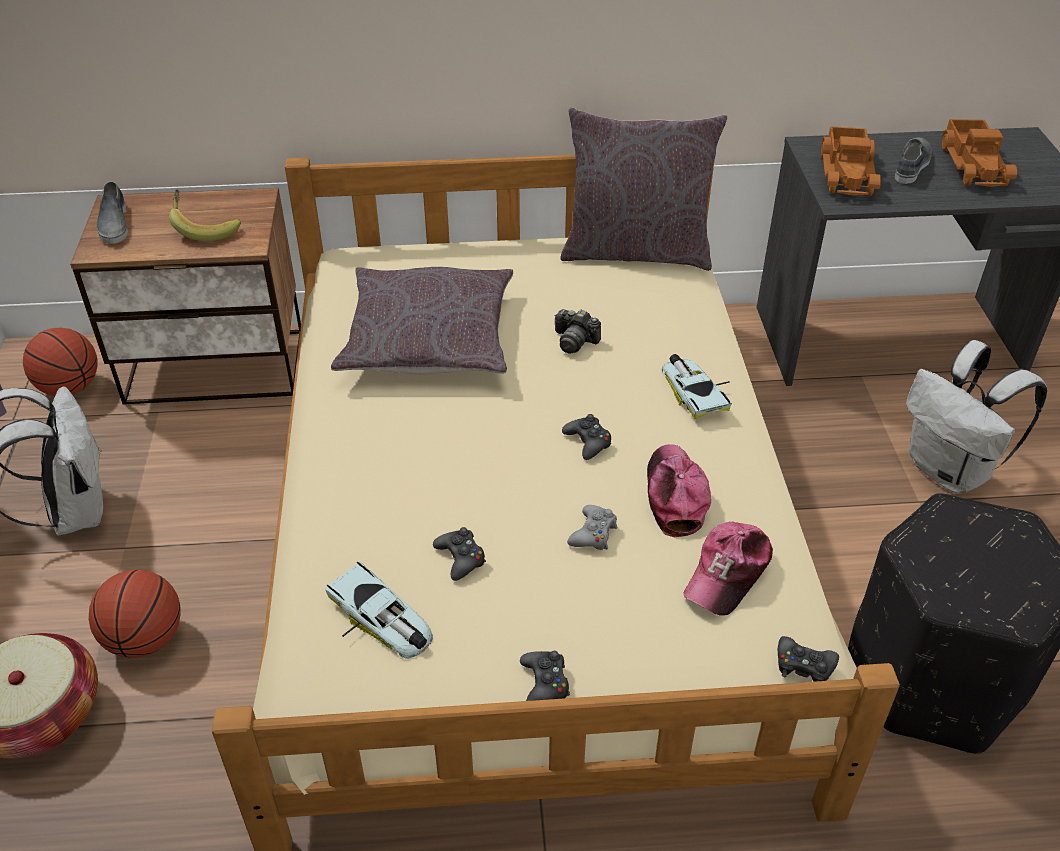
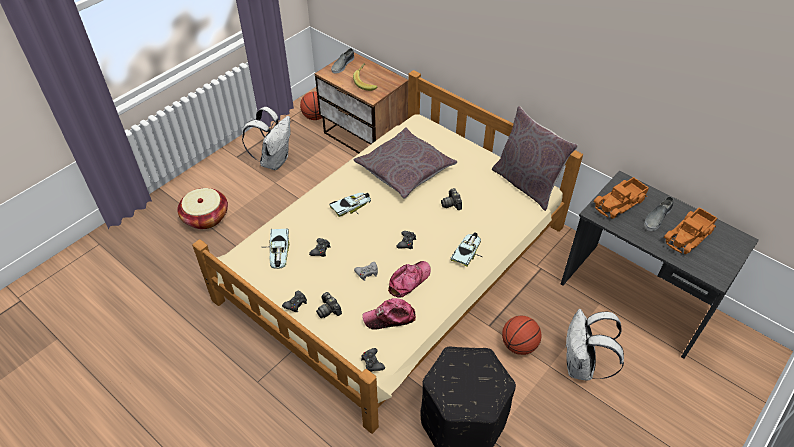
camera: 45 degrees right, 5 degrees up
(145, 639) = (251, 215): basketball -> basketball (519, 345)
(416, 449) = (351, 206): none -> toy car
(617, 644) = (329, 310): none -> camera
(912, 165) = (657, 217): grey shoe -> grey shoe turned 150 degrees clockwise

